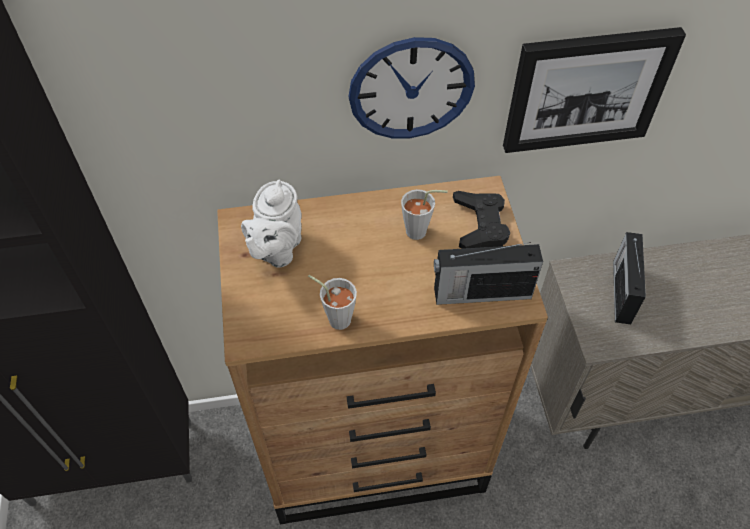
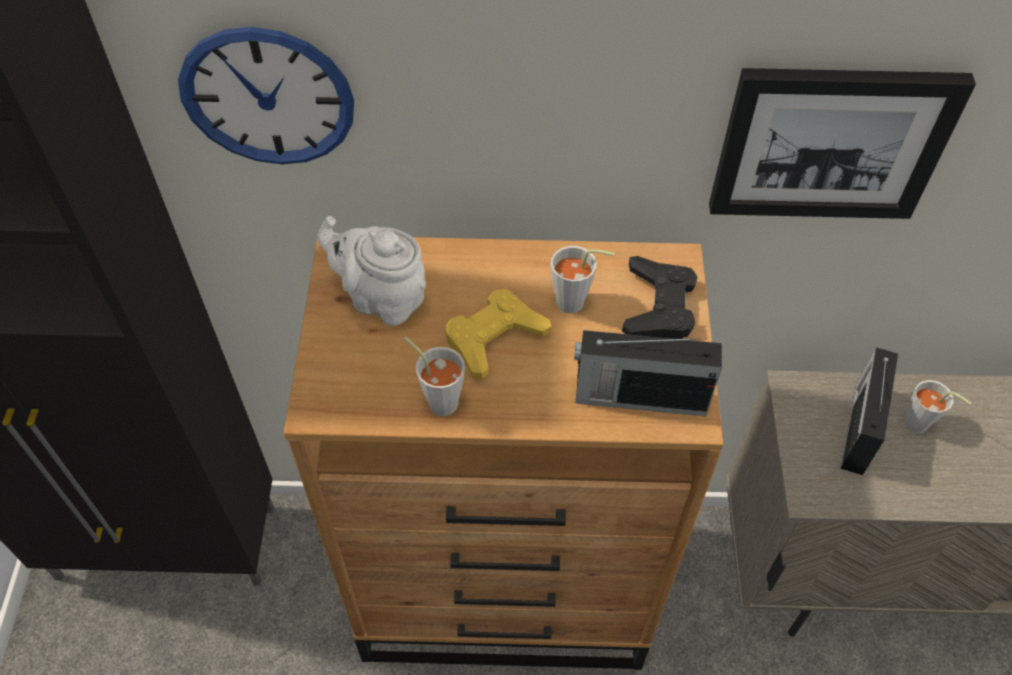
camera: 10 degrees right, 0 degrees up
(276, 250) = (382, 299): white teapot -> white teapot turned 90 degrees clockwise
(366, 266) = (494, 337): none -> yellow game controller
(411, 89) = (585, 110): wall clock -> wall clock (268, 97)
(663, 283) = (921, 426): none -> grey cup

